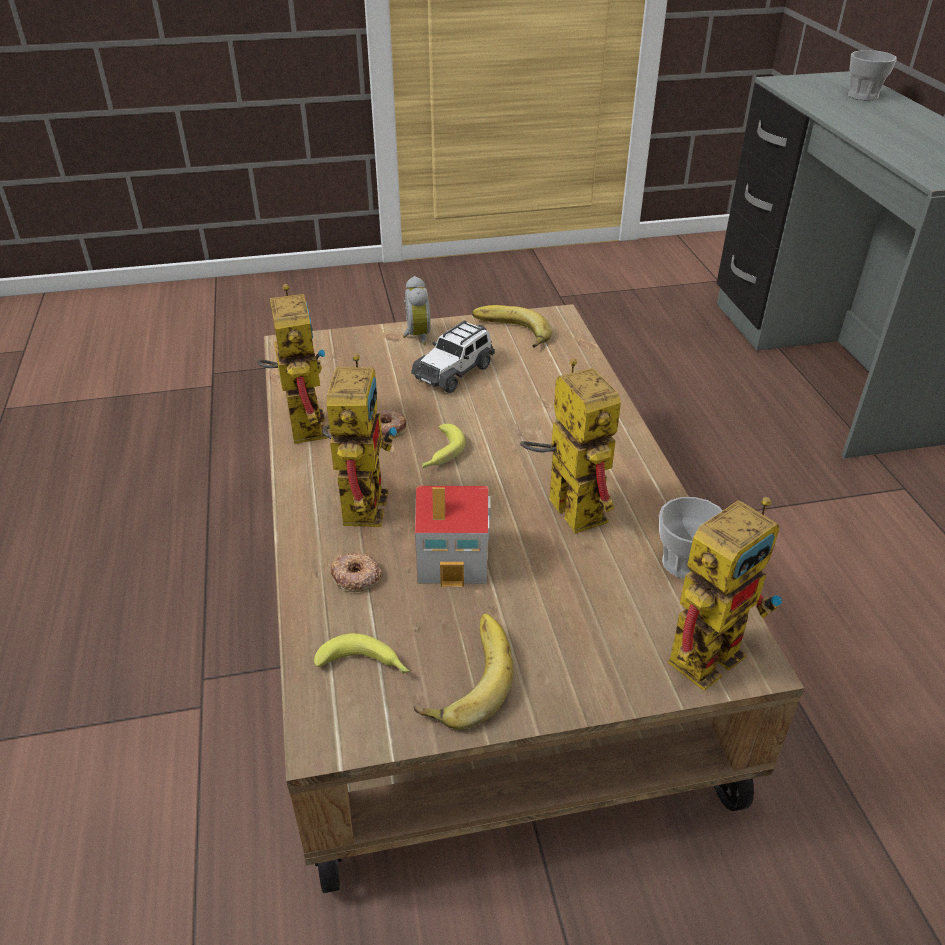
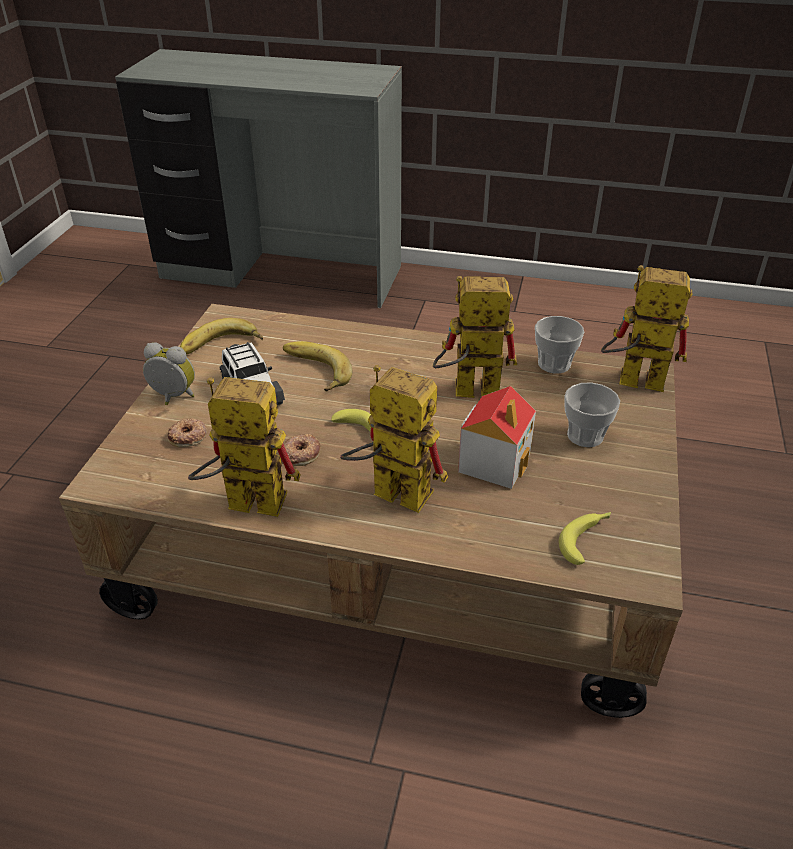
camera: 65 degrees left, 0 degrees up
(356, 576) = (486, 520): donut -> donut (188, 436)
(465, 675) = (615, 491): banana -> banana (313, 371)
(710, 646) = (630, 381): toy robot -> toy robot turned 60 degrees counterclockwise
(863, 96) = (208, 62): cup -> cup (585, 435)

